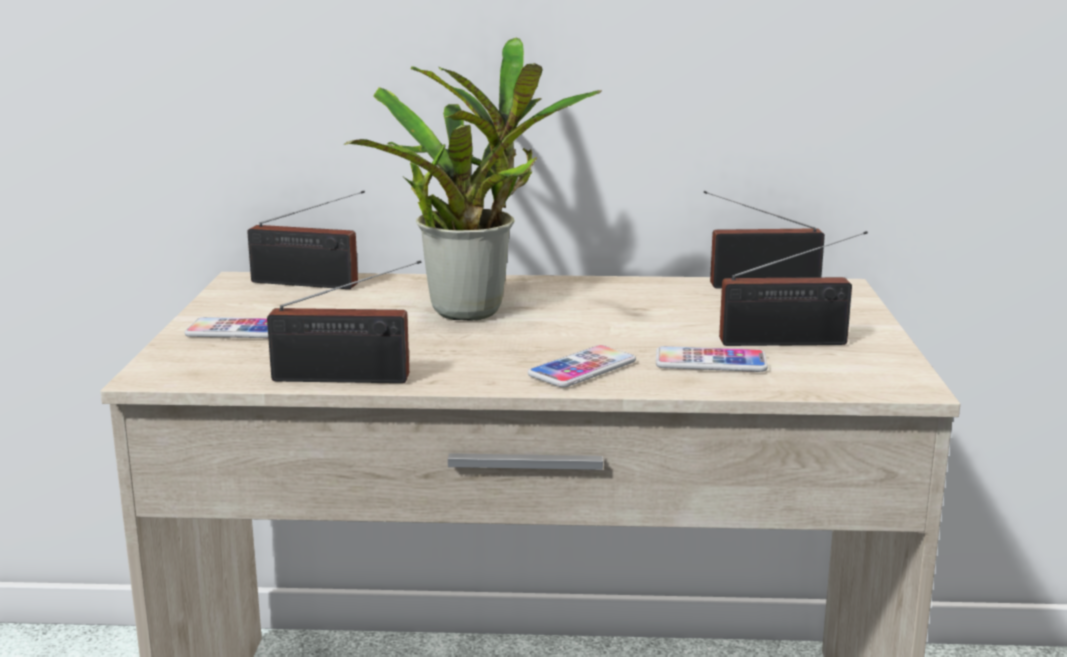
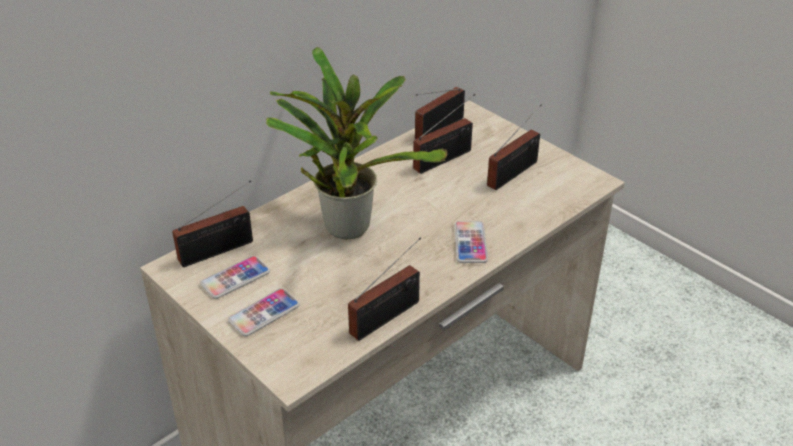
camera: 45 degrees left, 20 degrees up
(710, 362) = (509, 206): phone -> phone (235, 278)
(715, 306) = (446, 158): none -> radio

